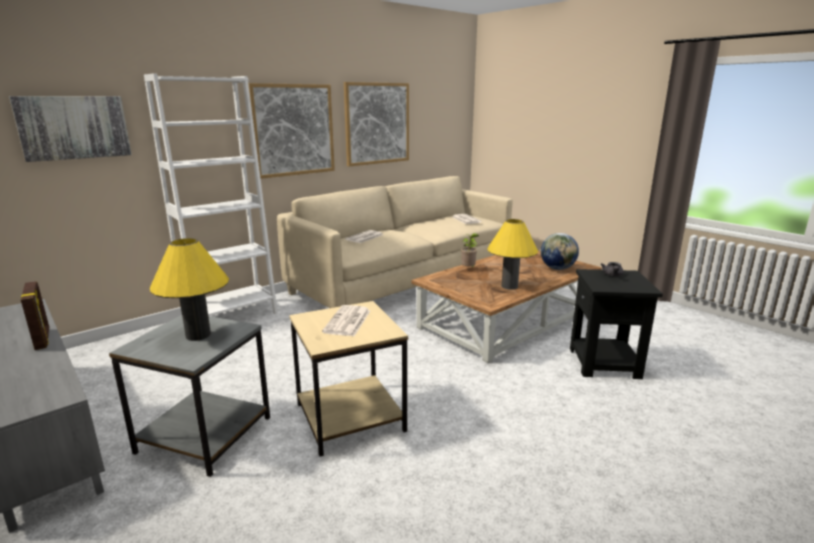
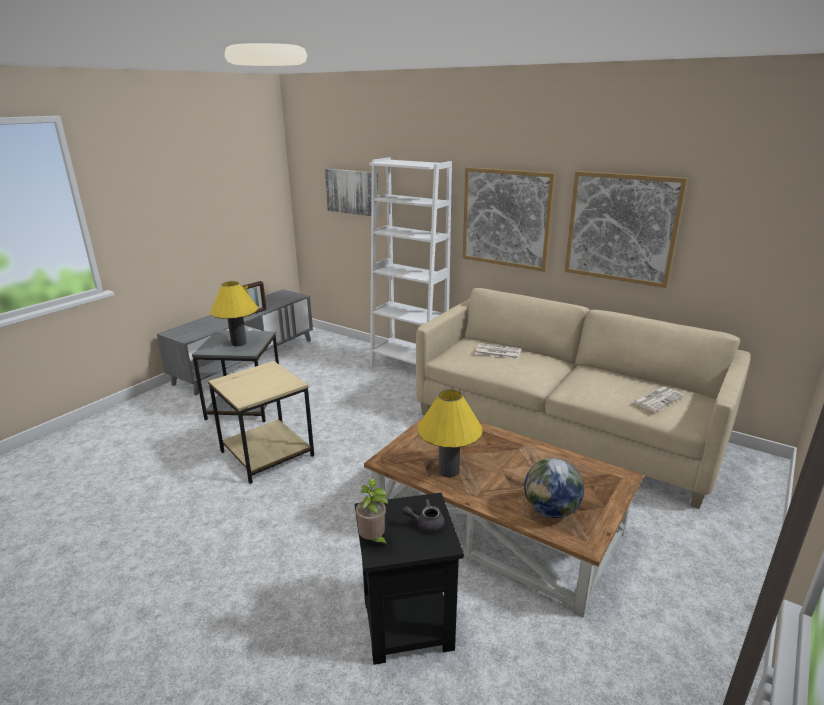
camera: 75 degrees right, 5 degrees up
(347, 322) = (262, 382): newspaper -> none
(469, 269) = (493, 437): potted plant -> potted plant (373, 540)

